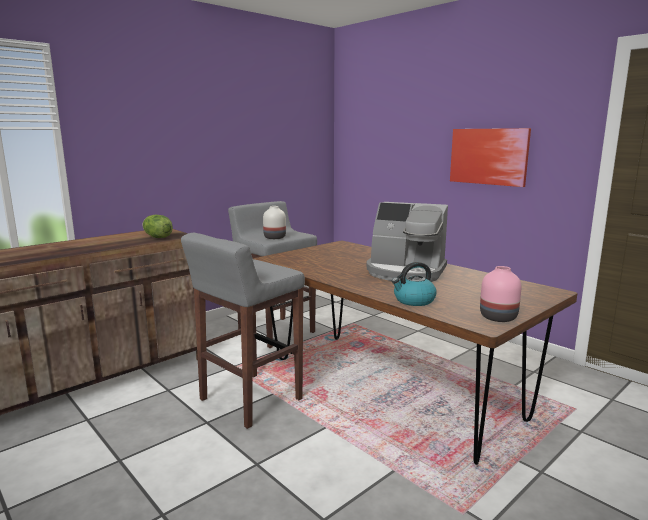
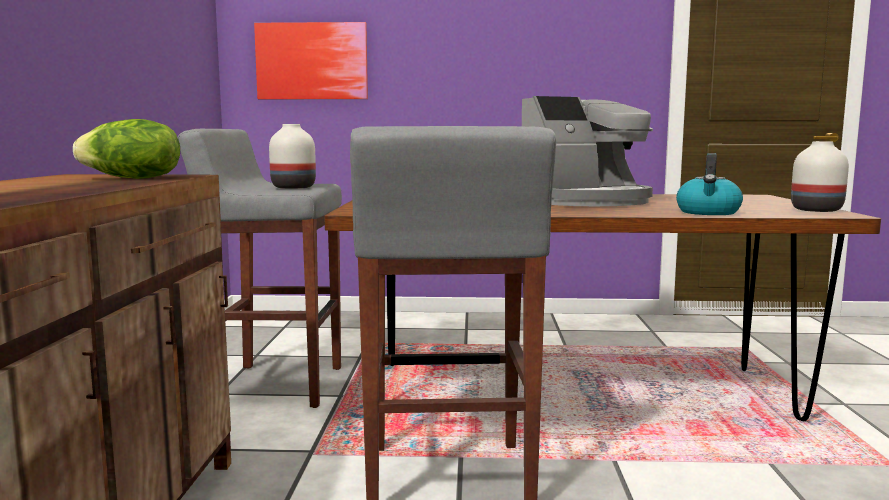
camera: 45 degrees left, 5 degrees down
(488, 156) = (526, 61): picture -> picture (312, 61)
(498, 317) = (815, 210): pink vase -> white vase

